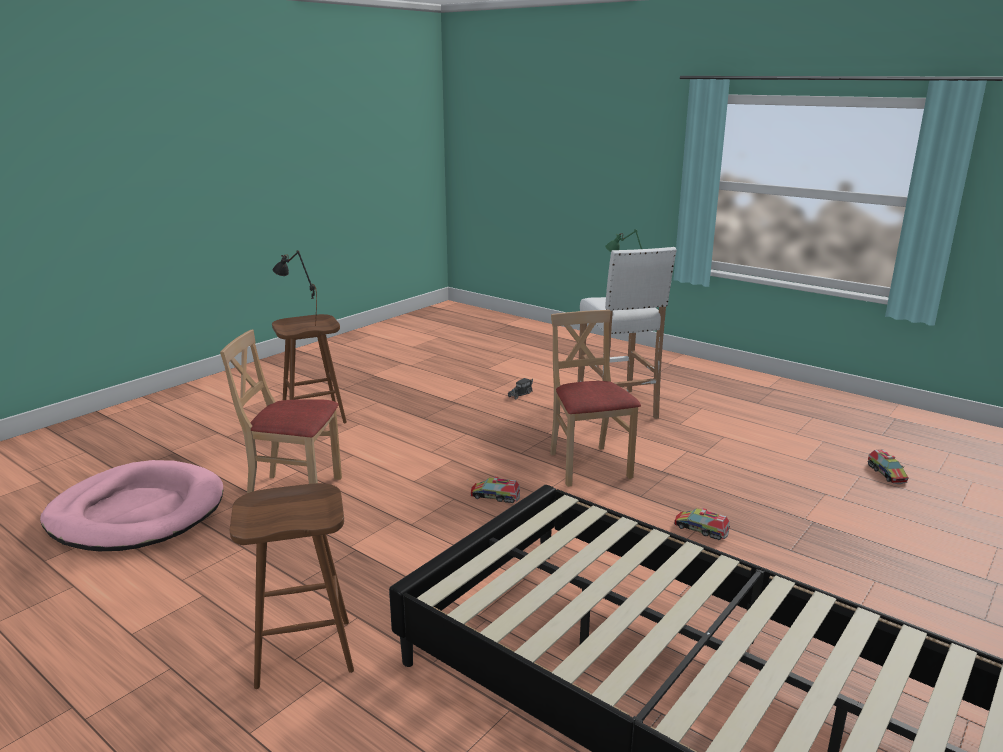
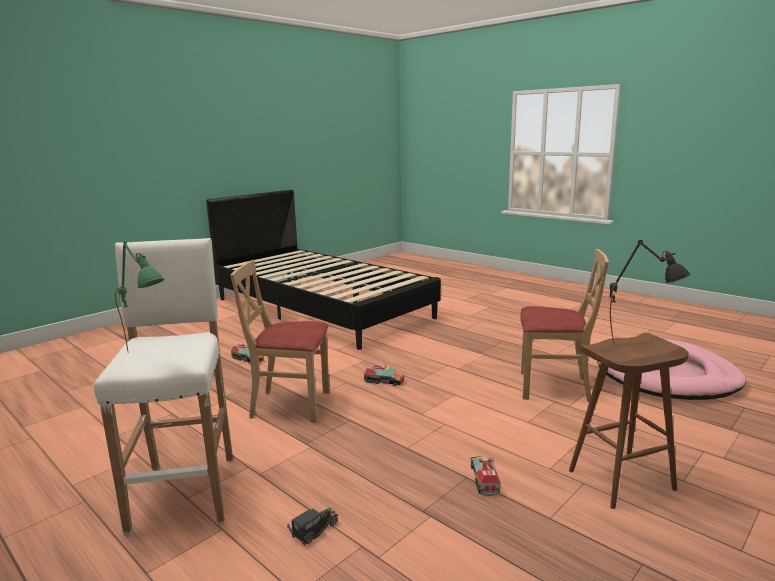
camera: 175 degrees left, 5 degrees down
(305, 652) = (482, 321): brown stool -> none
(588, 465) = (291, 405): beige chair -> beige chair turned 105 degrees clockwise
(886, 473) = (39, 393): toy truck -> toy truck (484, 479)

